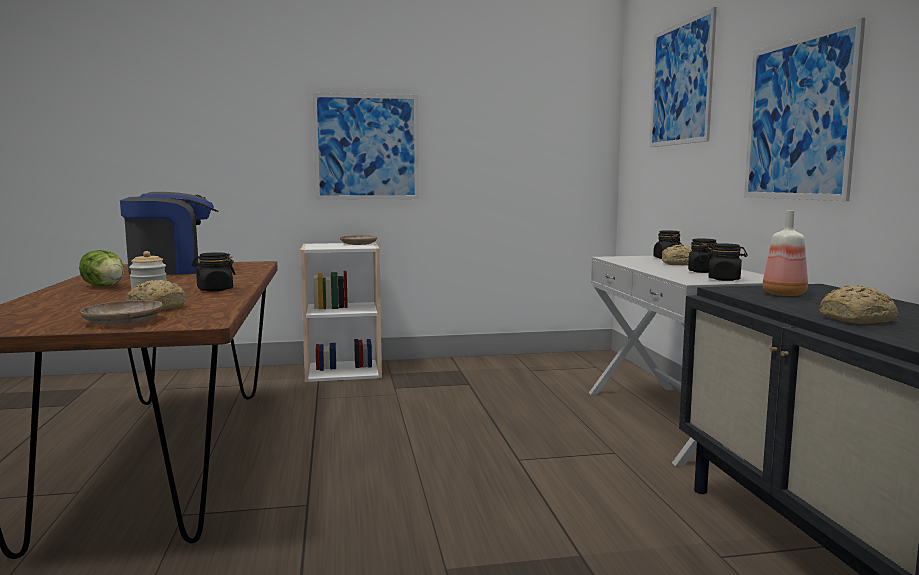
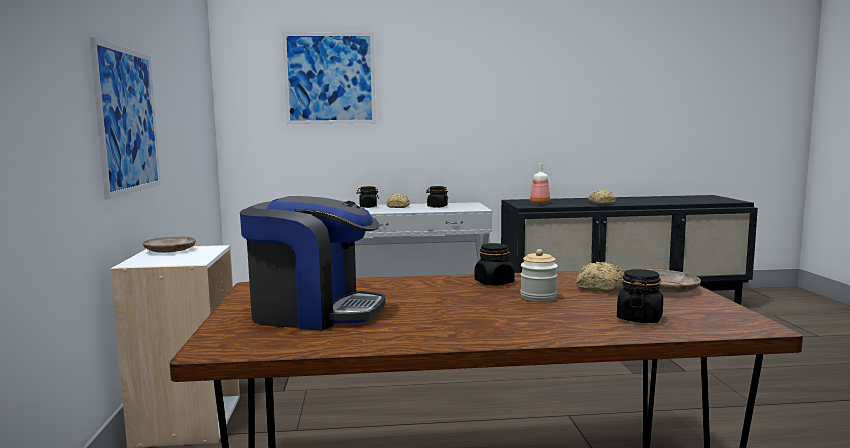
camera: 85 degrees left, 0 degrees up
(105, 286) = (469, 322): lettuce -> none
(173, 270) = (314, 312): coffee machine -> coffee machine turned 120 degrees clockwise
(724, 279) = (471, 206): black jar -> black jar (639, 318)
(798, 119) = (466, 115): picture -> none

